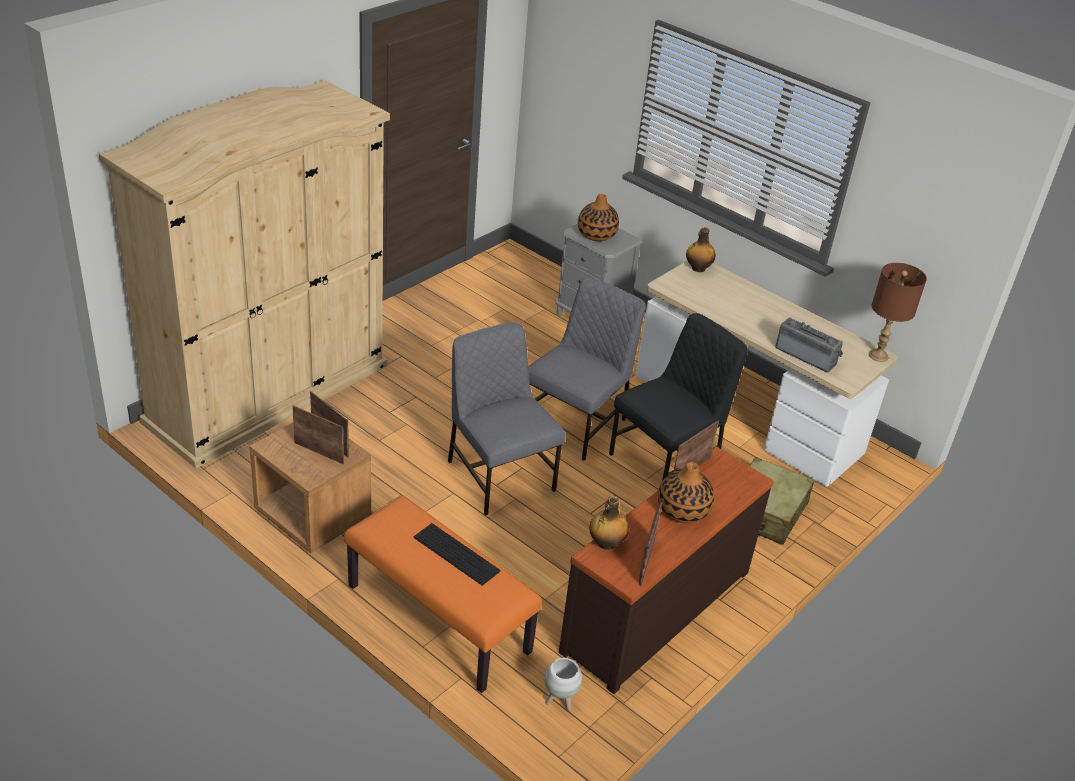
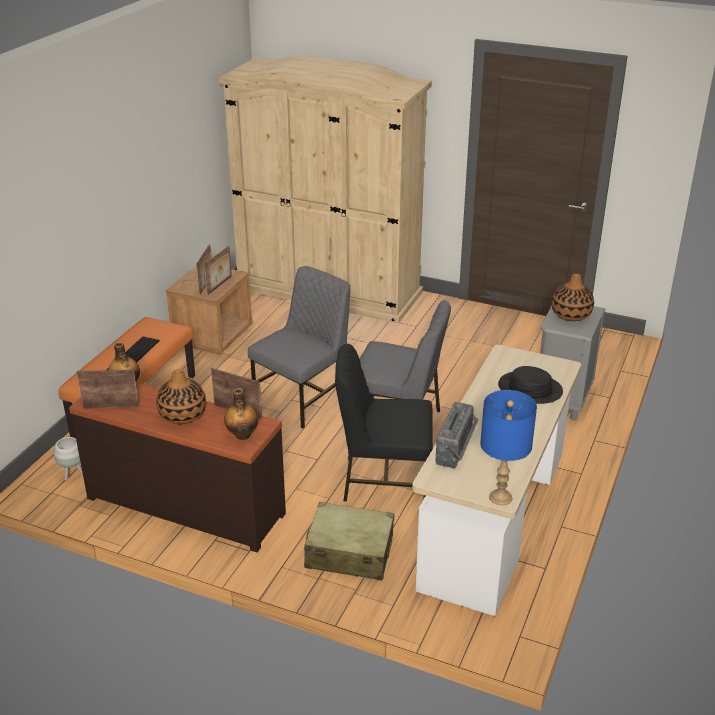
camera: 75 degrees right, 5 degrees down
(667, 460) = (384, 480): black chair -> black chair turned 150 degrees clockwise
(697, 268) = (555, 366): bottle -> bottle (242, 434)
(729, 292) = (530, 389): none -> black hat
(878, 356) = (500, 497): brown table lamp -> blue table lamp

